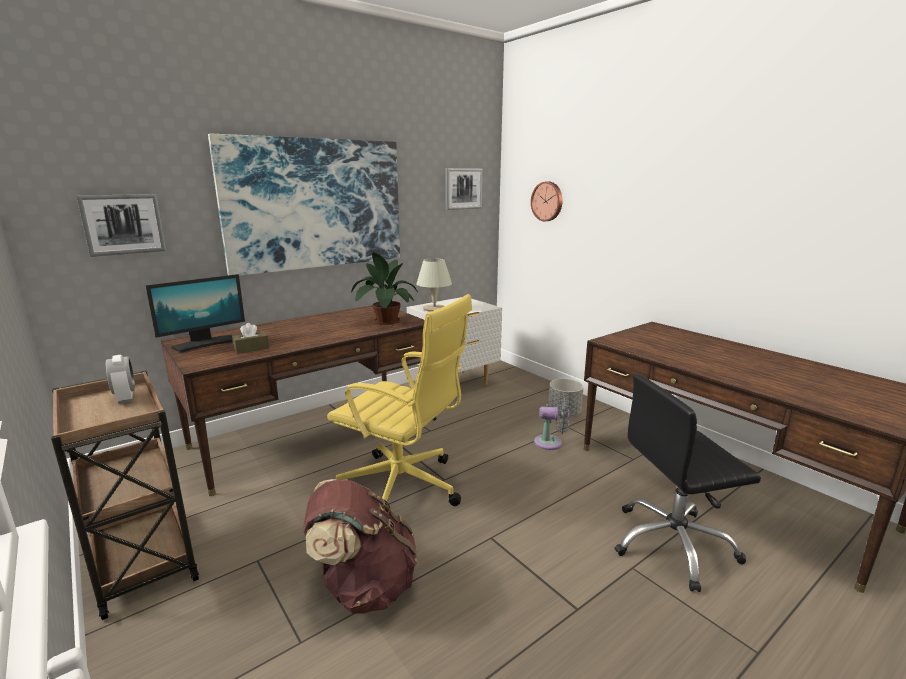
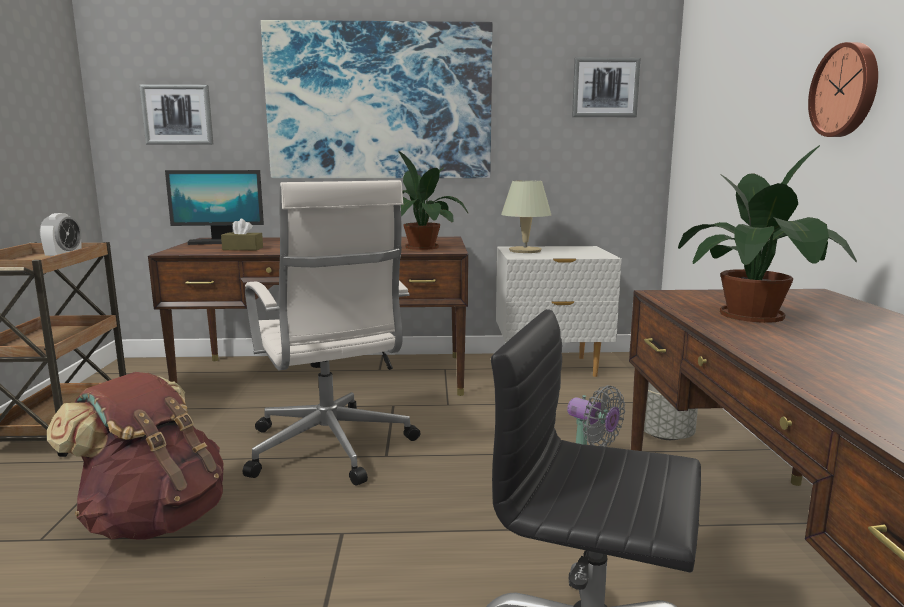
camera: 35 degrees right, 5 degrees down
(403, 488) = (330, 449): yellow office chair -> white office chair
(547, 201) = (718, 95): wall clock -> wall clock (846, 90)
(668, 349) = (757, 316): none -> potted plant

